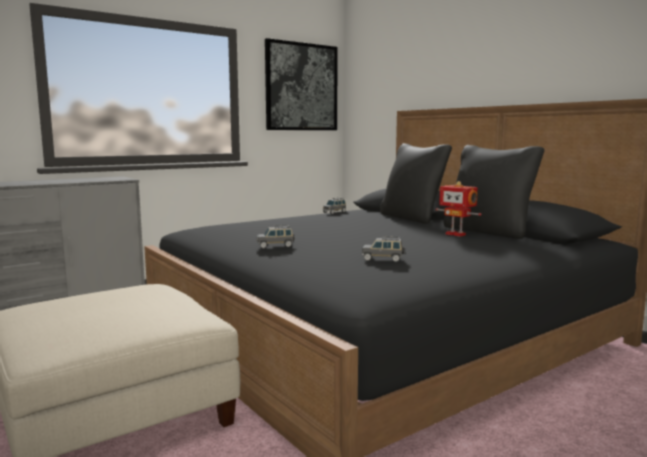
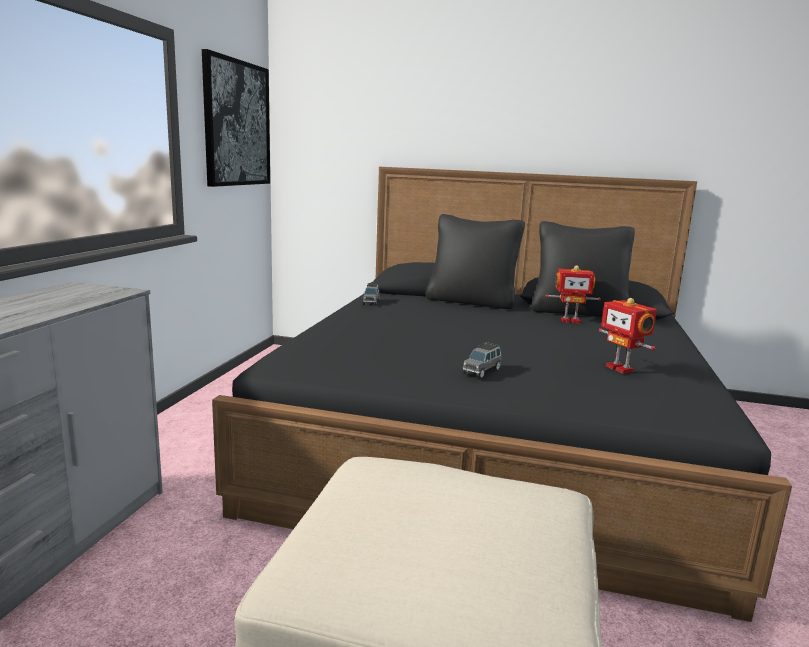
camera: 40 degrees left, 5 degrees up
(383, 259) = (620, 368): grey toy car -> toy robot

